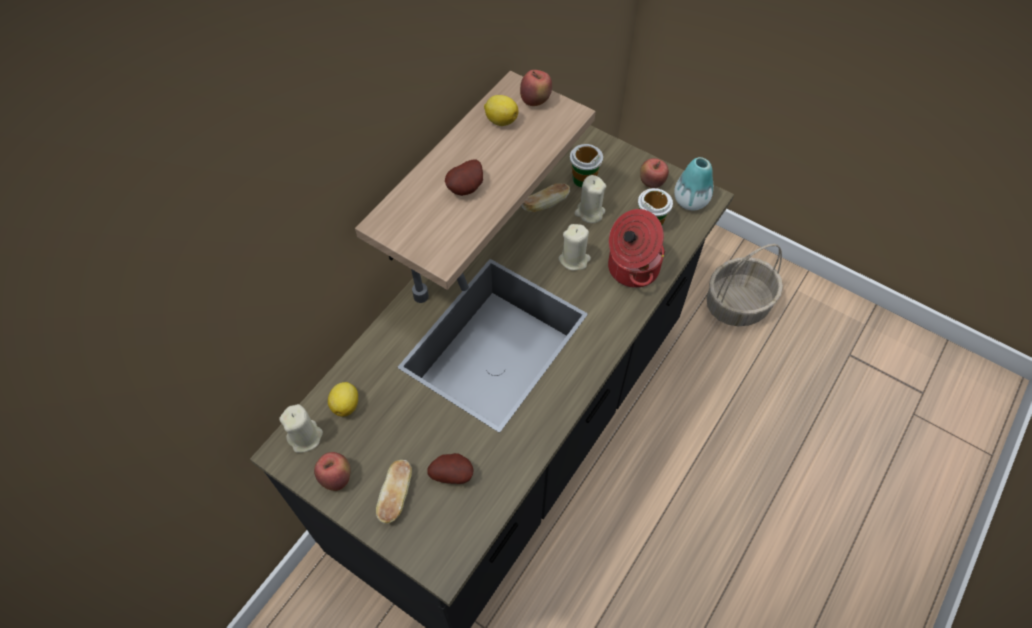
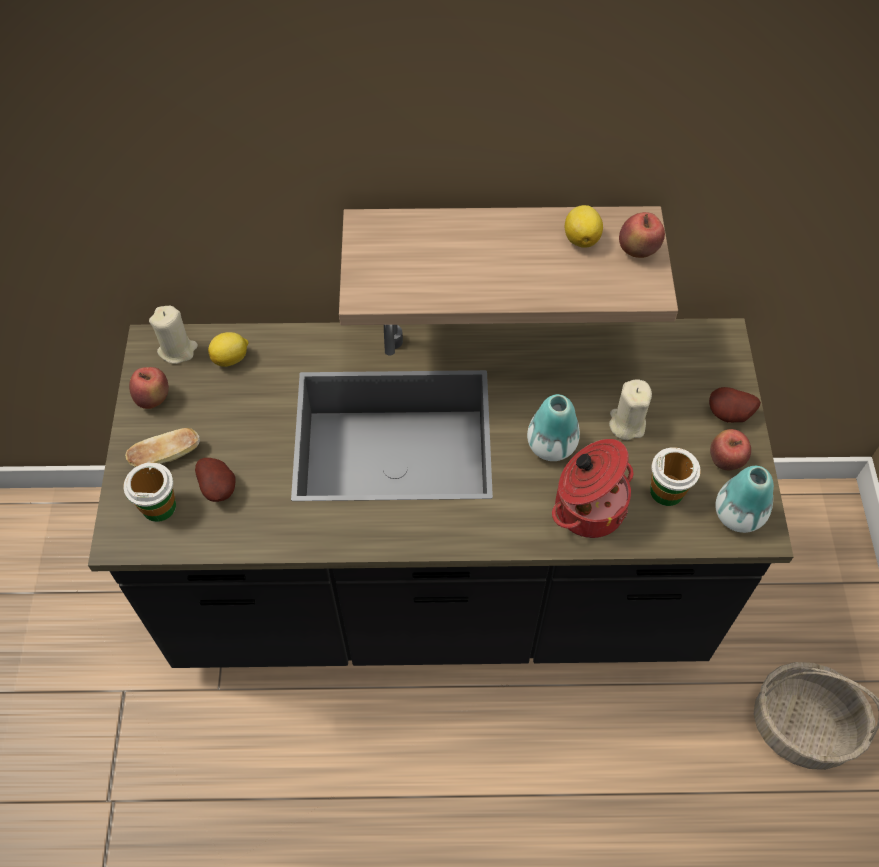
camera: 55 degrees right, 0 degrees up
(467, 189) = (465, 264): potato -> potato (729, 416)
(545, 204) = (599, 377): bread -> none
(574, 259) = (551, 445): beige candle -> vase
(584, 178) = (668, 392): cup -> cup (159, 506)

